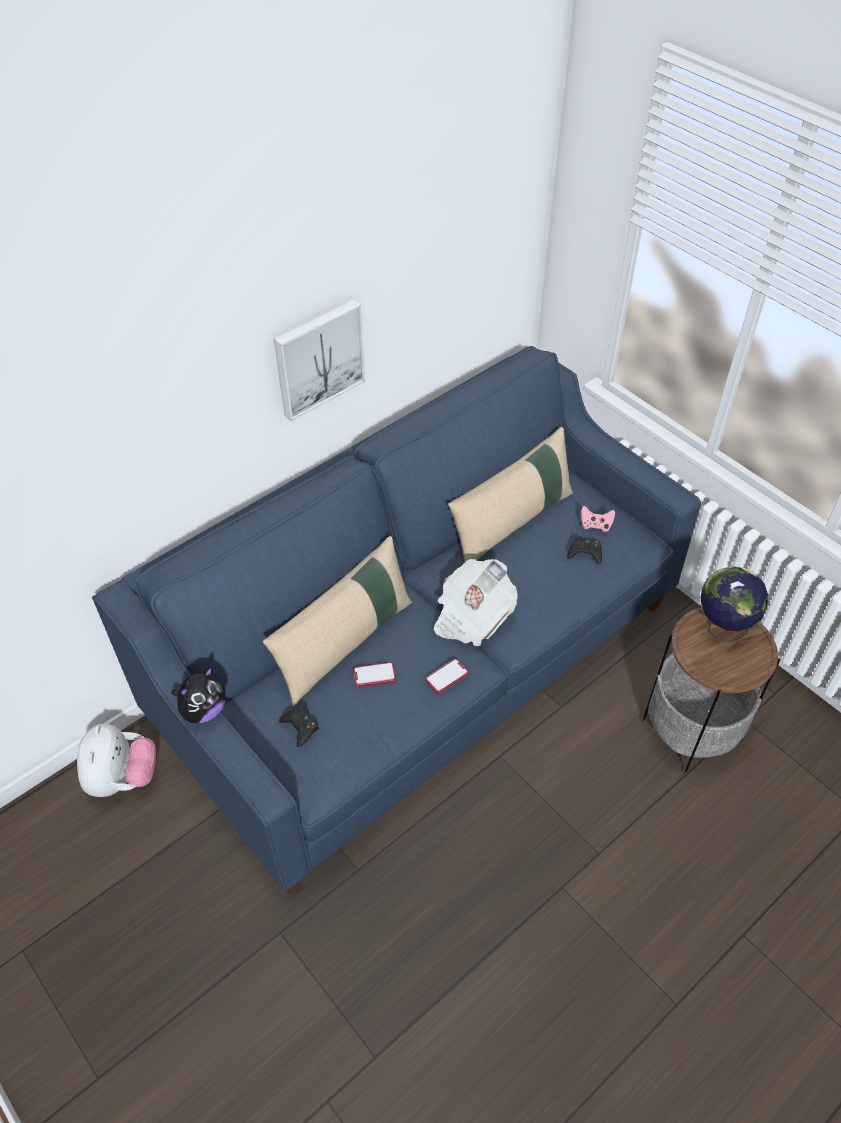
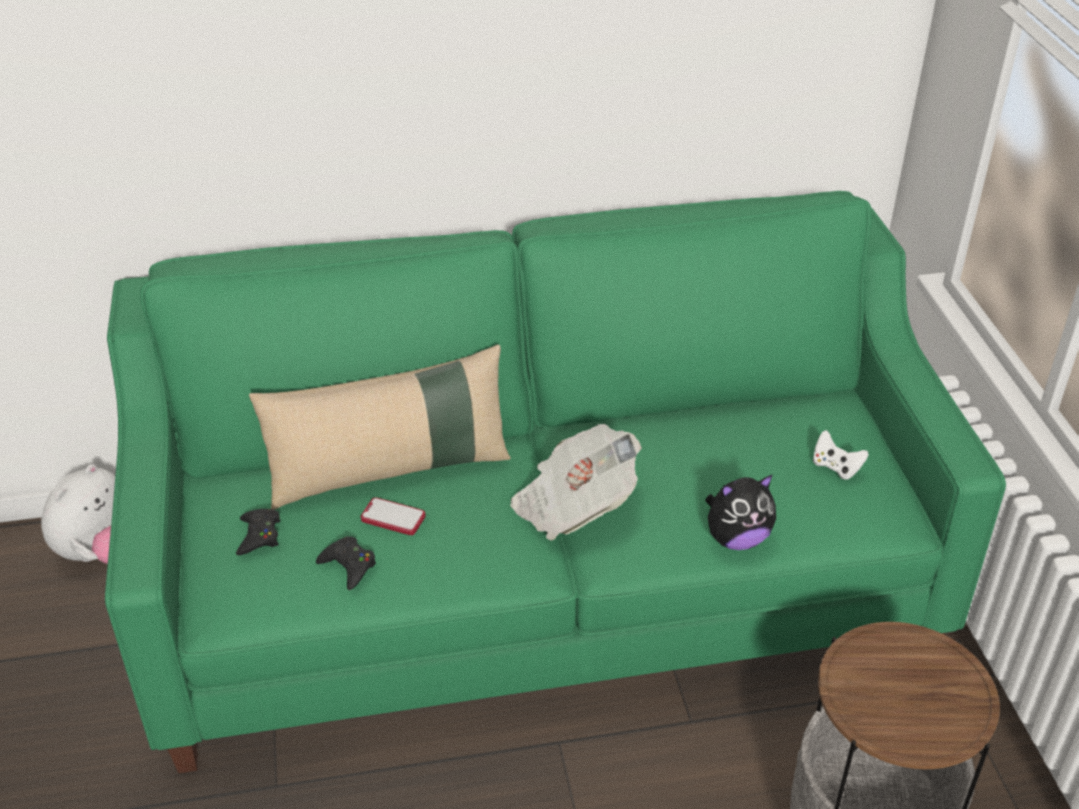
camera: 30 degrees right, 10 degrees down
(203, 710) = (150, 456): plush toy -> plush toy (736, 538)
(318, 358) = (499, 83): picture -> none
(419, 663) = (539, 583): blue sofa -> green sofa
(446, 677) = (481, 559): phone -> none
(512, 522) = (717, 421): beige pillow -> none
(585, 552) = (792, 492): black game controller -> black game controller (348, 566)
(595, 525) = (836, 467): pink game controller -> white game controller
(722, 628) = (923, 664): globe -> none

